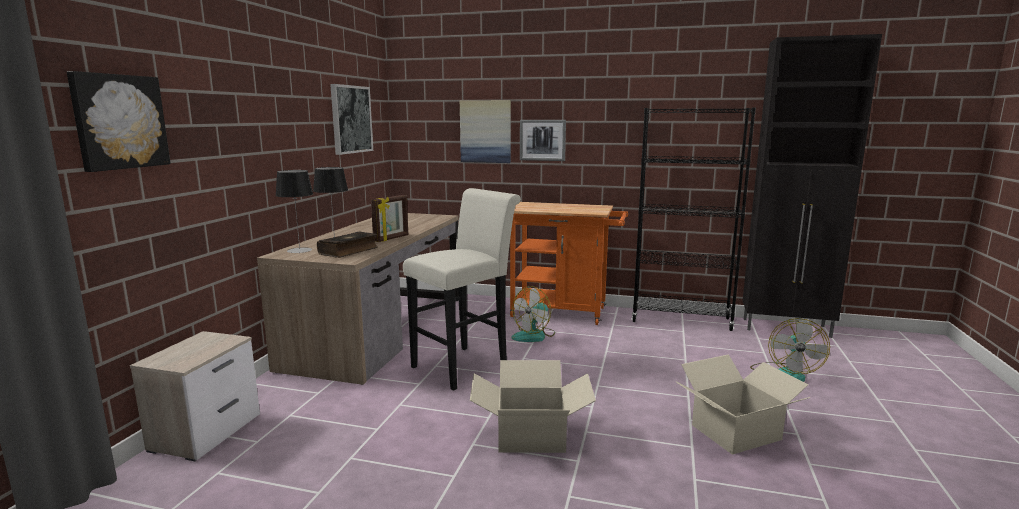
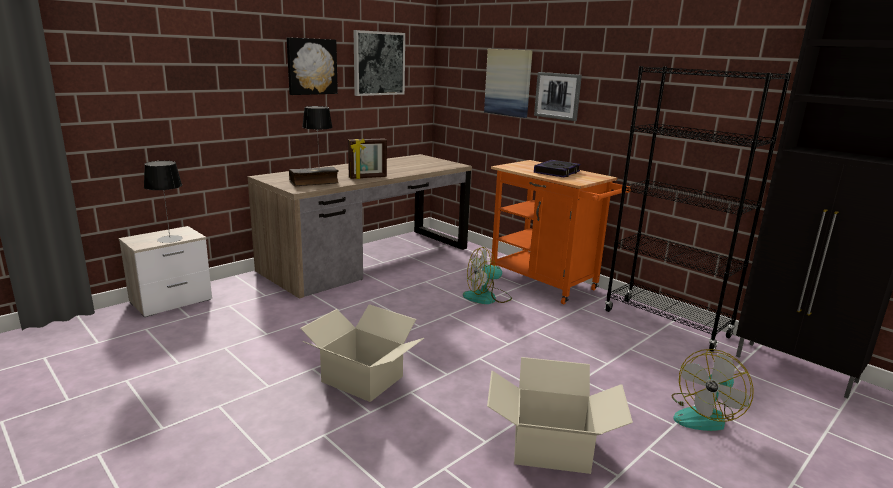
camera: 30 degrees right, 5 degrees up
(119, 122) = (120, 59): picture -> picture (311, 66)
(299, 250) = (284, 176): table lamp -> table lamp (170, 239)
(465, 365) = (392, 306): white stool -> none
(565, 207) = (557, 172): none -> book

